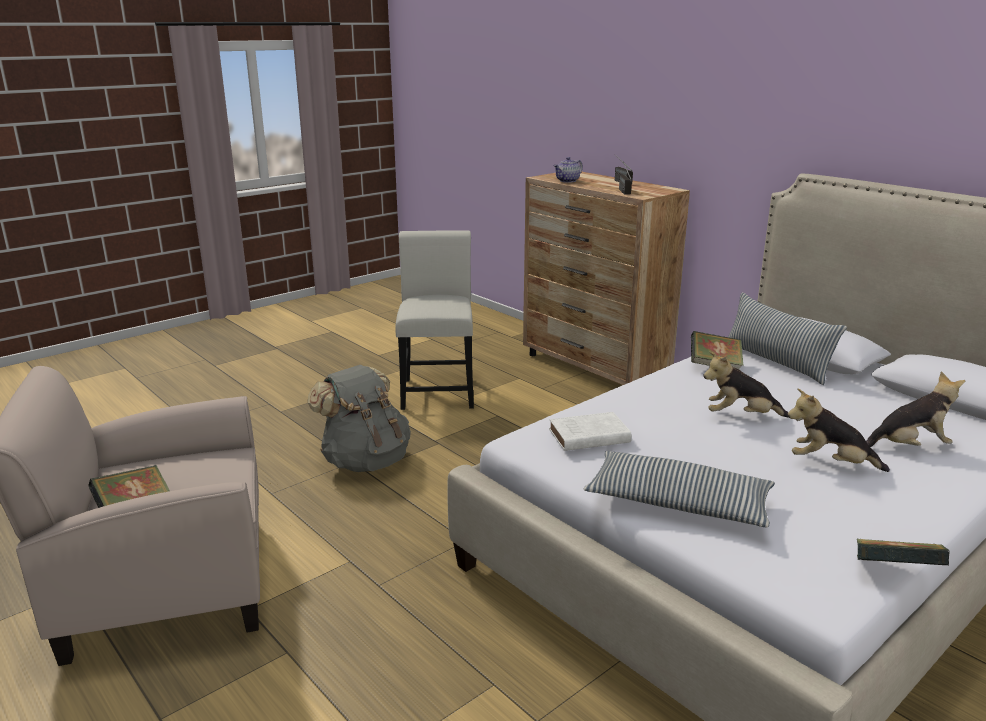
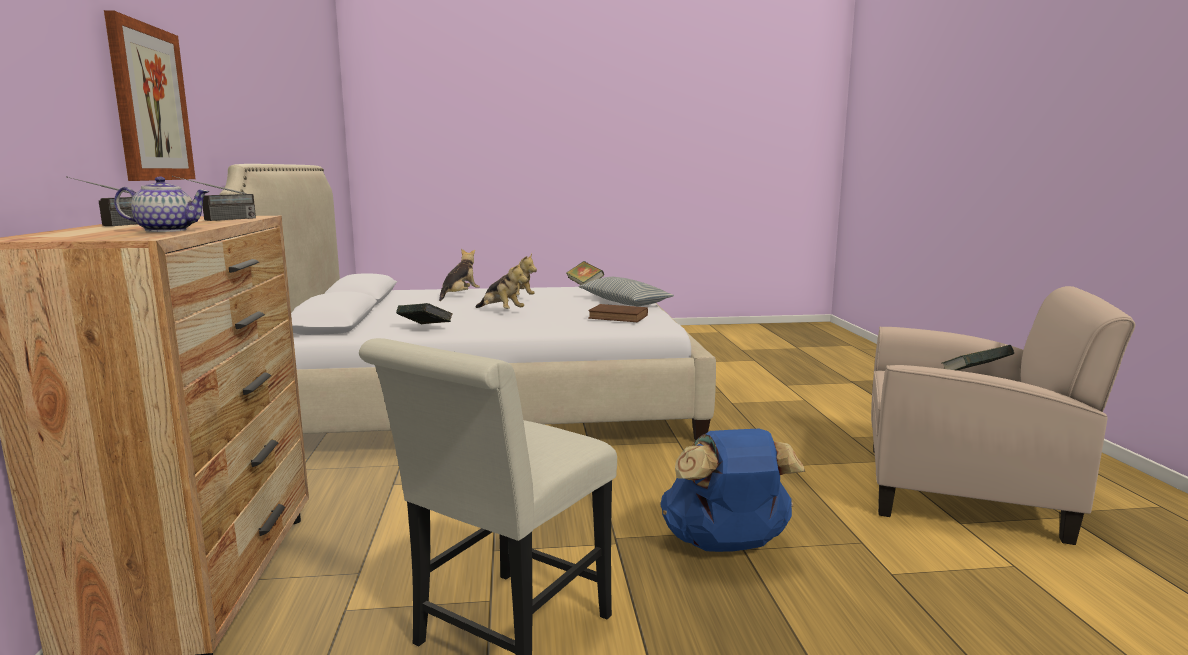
camera: 145 degrees left, 10 degrees down
(365, 461) = (726, 545): grey backpack -> blue backpack
(587, 436) = (619, 317): white book -> brown book
(723, 119) = (150, 103): none -> picture
(776, 362) = (377, 323): pillow -> none
(909, 446) = (459, 296): plush toy -> plush toy turned 90 degrees clockwise

